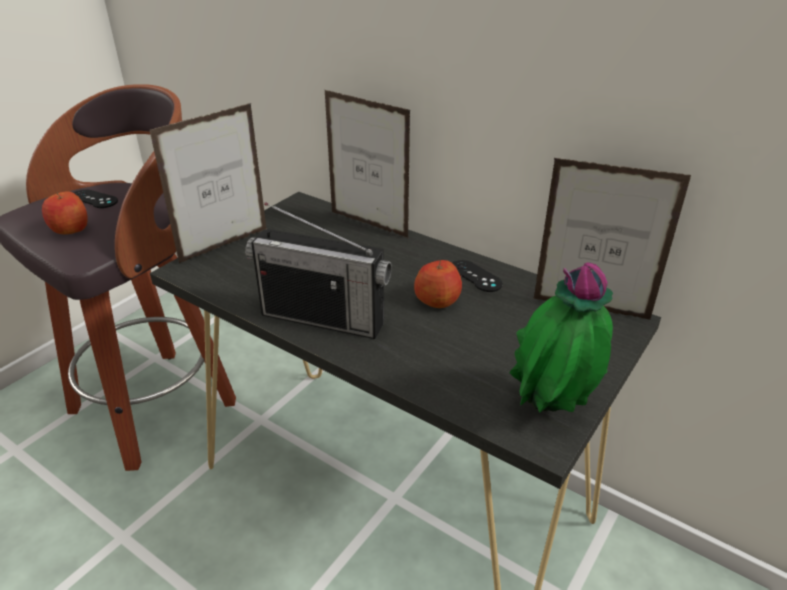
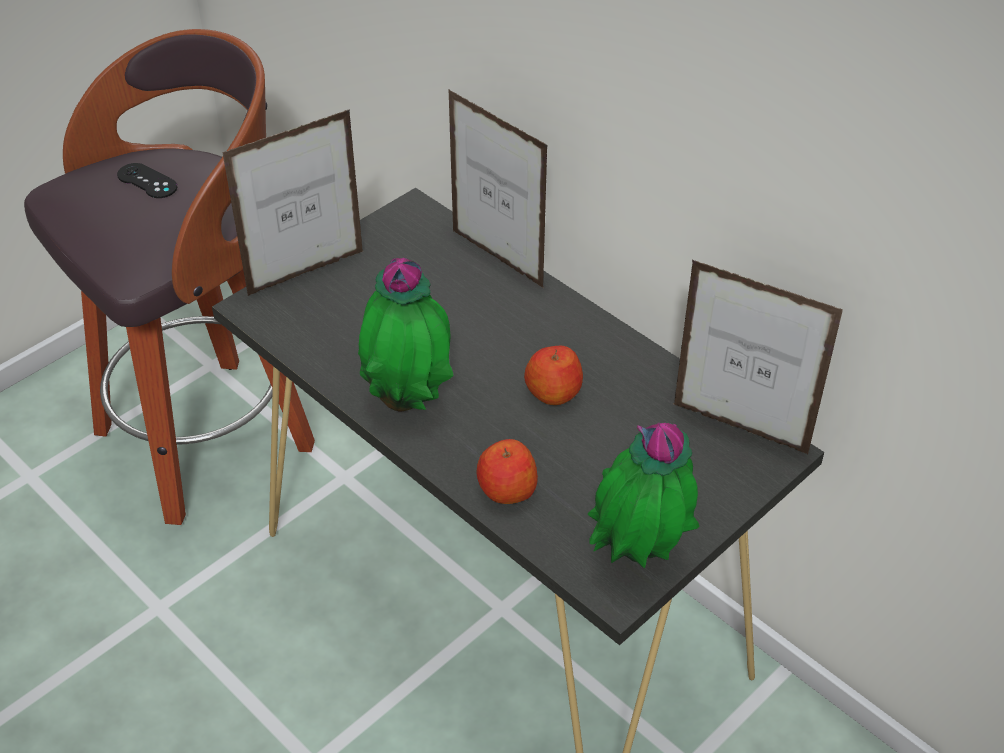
camera: 10 degrees right, 10 degrees up
(70, 229) = (118, 230): apple -> apple (506, 489)
(323, 318) = (409, 400): radio -> potted plant
(475, 276) = (612, 361): black game controller -> none

